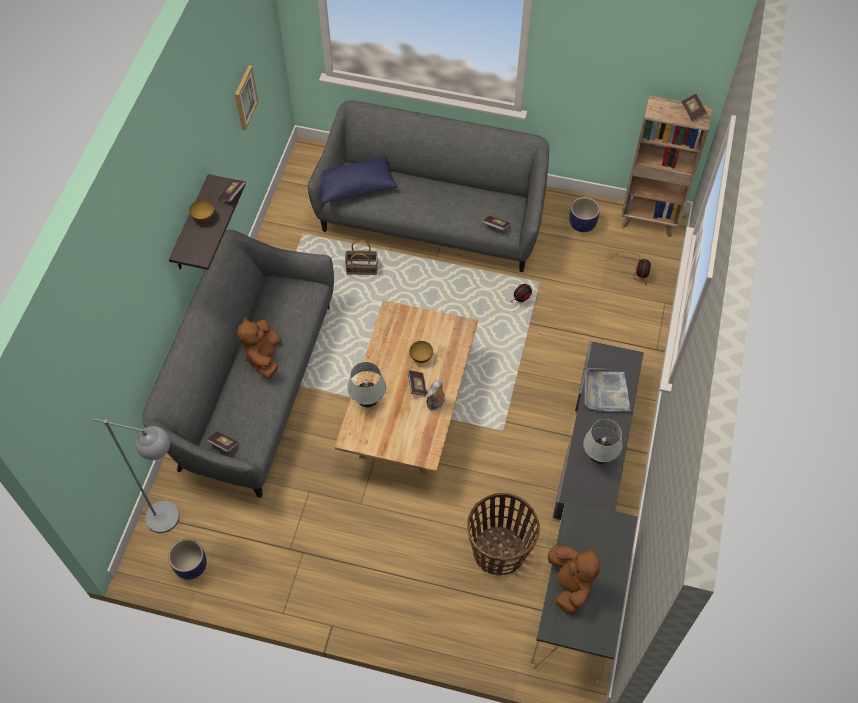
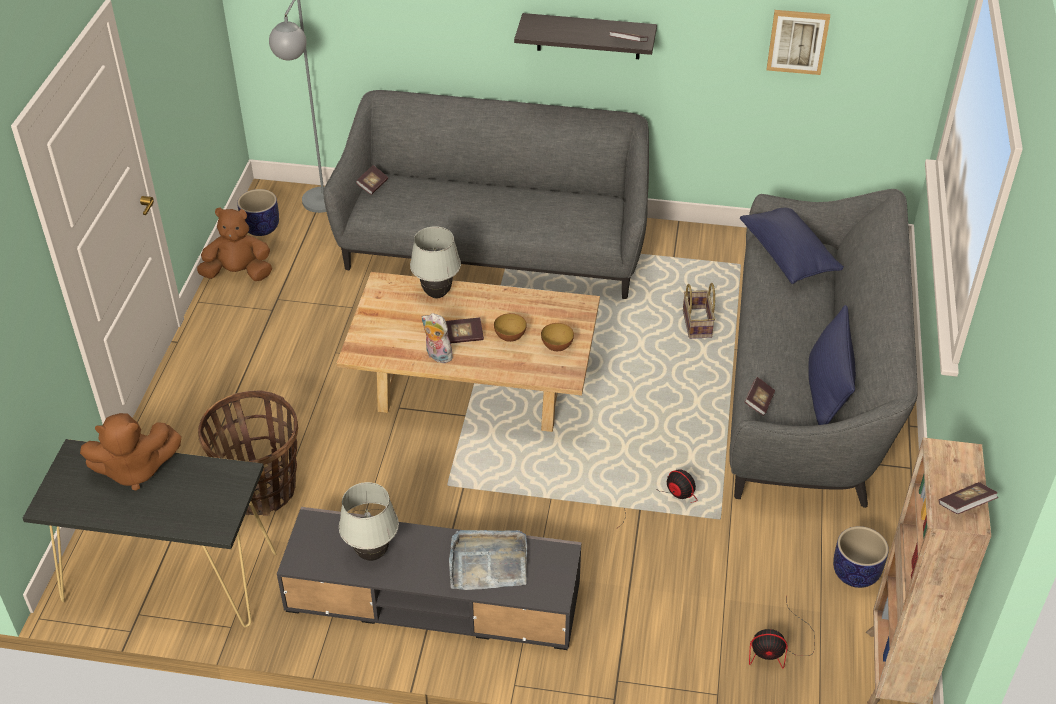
camera: 85 degrees right, 15 degrees down
(204, 217) = (587, 28): bowl -> bowl (557, 347)
(264, 357) = (494, 203): brown plush toy -> brown plush toy (238, 273)
(486, 191) = (827, 389): none -> blue pillow

